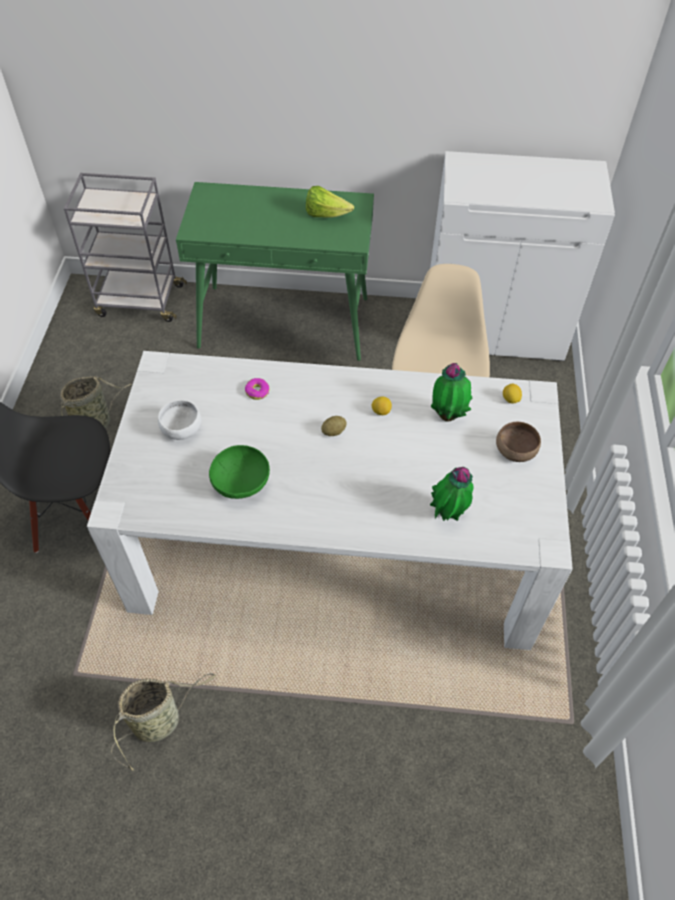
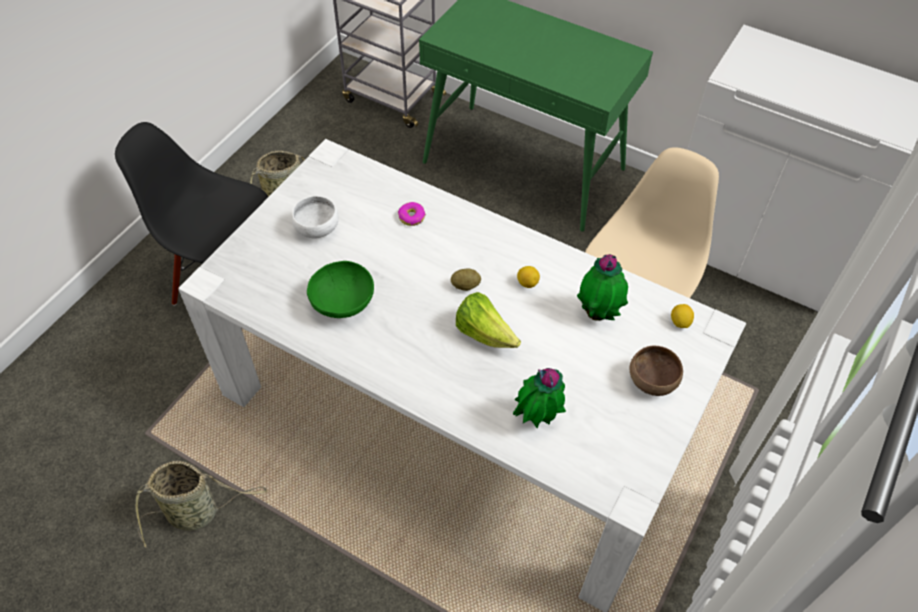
camera: 25 degrees right, 0 degrees up
(326, 215) = (587, 59): lettuce -> lettuce (484, 333)

